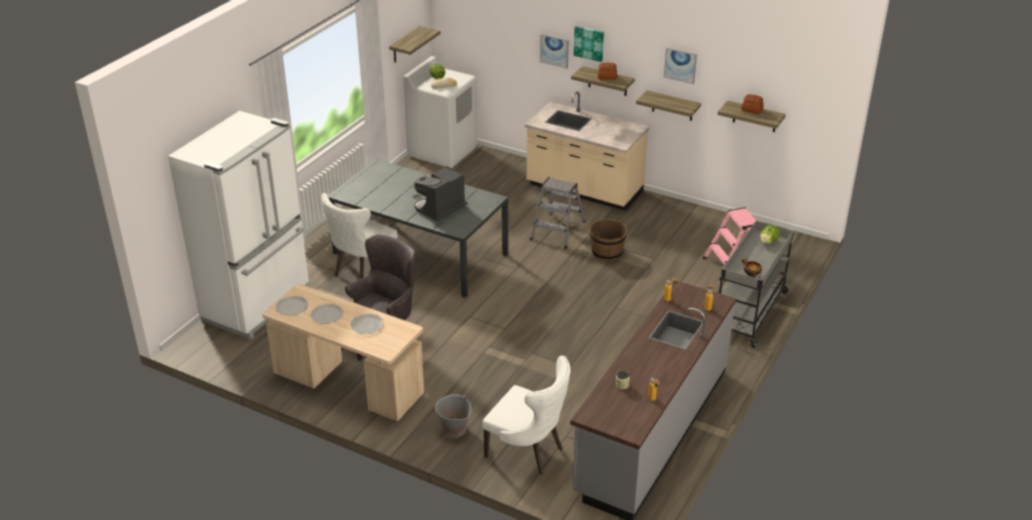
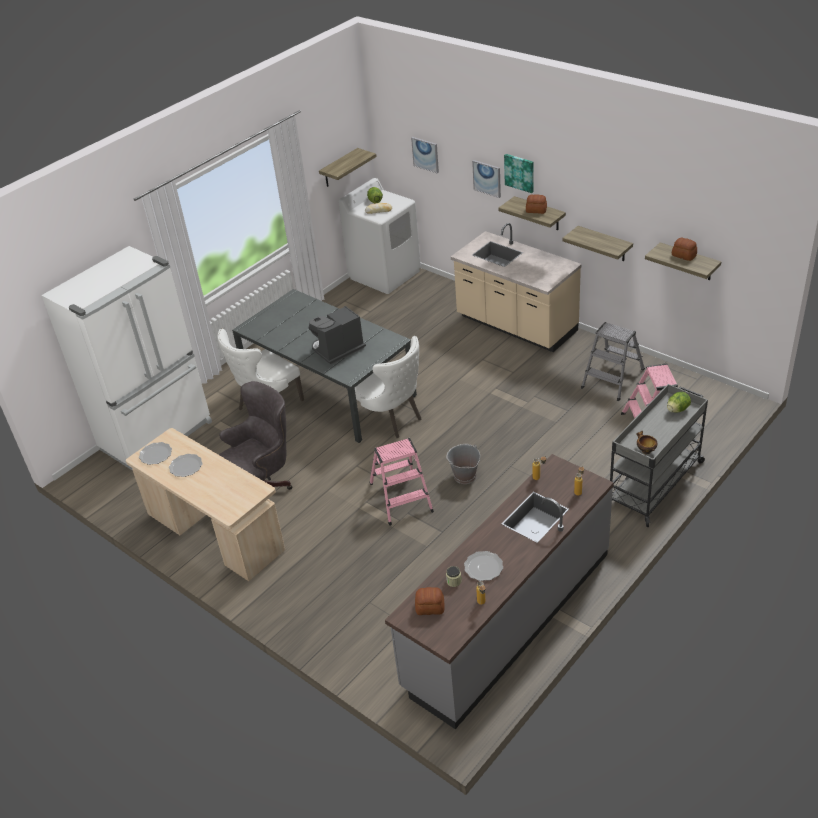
camera: 15 degrees right, 5 degrees up
(367, 325) = (221, 481): plate -> plate (483, 567)
(454, 429) = (303, 595): grey bucket -> grey bucket (464, 476)
(521, 340) = (401, 497): none -> pink step ladder
(528, 451) = (370, 630): white chair -> white chair (392, 419)
(558, 230) = (475, 371): grey step ladder -> grey step ladder (613, 378)
(607, 252) = (519, 400): brown bucket -> none
(608, 407) = (430, 607): none -> bread
(680, 65) = (611, 201): picture -> picture (425, 154)

